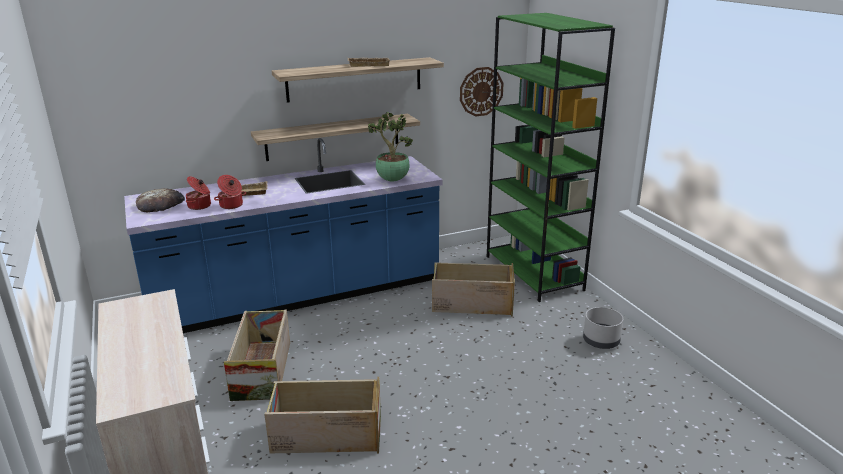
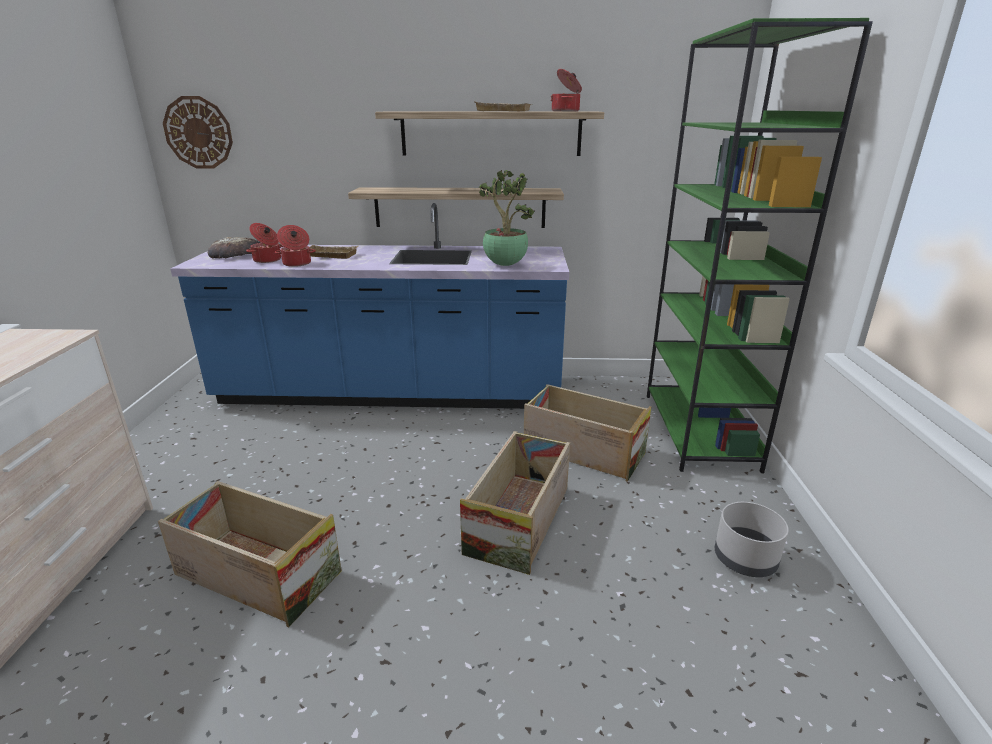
camera: 25 degrees right, 0 degrees up
(262, 370) = (277, 465): crate -> crate (519, 519)
(414, 62) = (566, 111): none -> cooking pot
(481, 91) = (671, 169): wall clock -> wall clock (198, 133)

